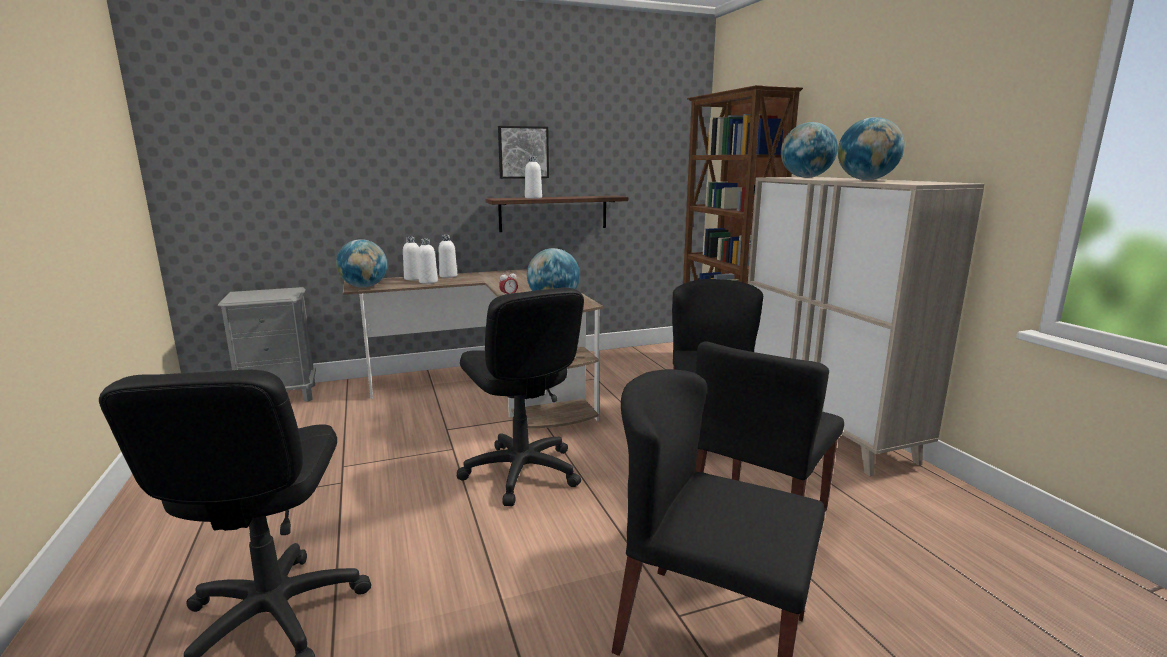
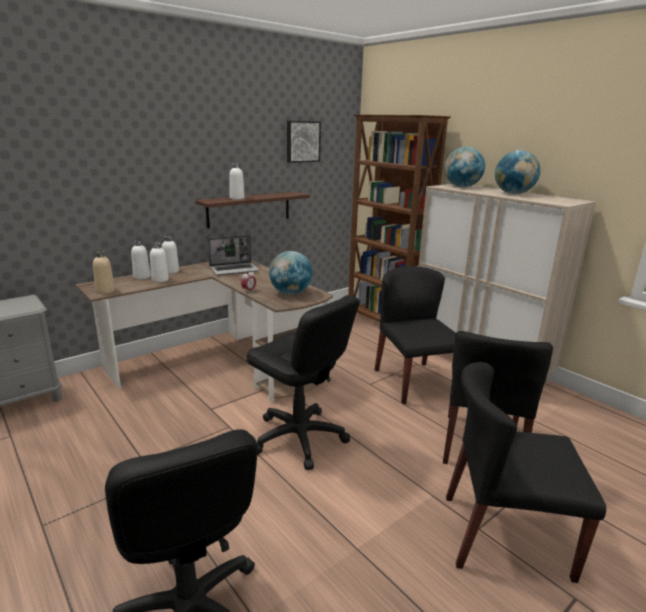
camera: 20 degrees left, 5 degrees up
(364, 287) = (105, 291): globe -> beige bottle
(517, 278) = (234, 270): none -> laptop
(523, 152) = (224, 158): picture -> picture (302, 141)

